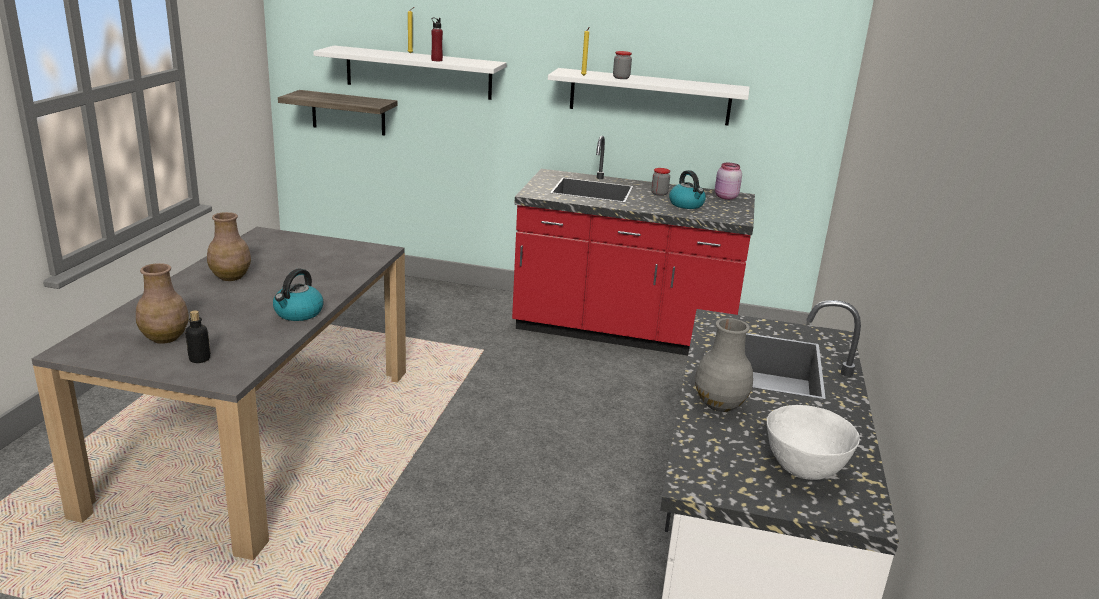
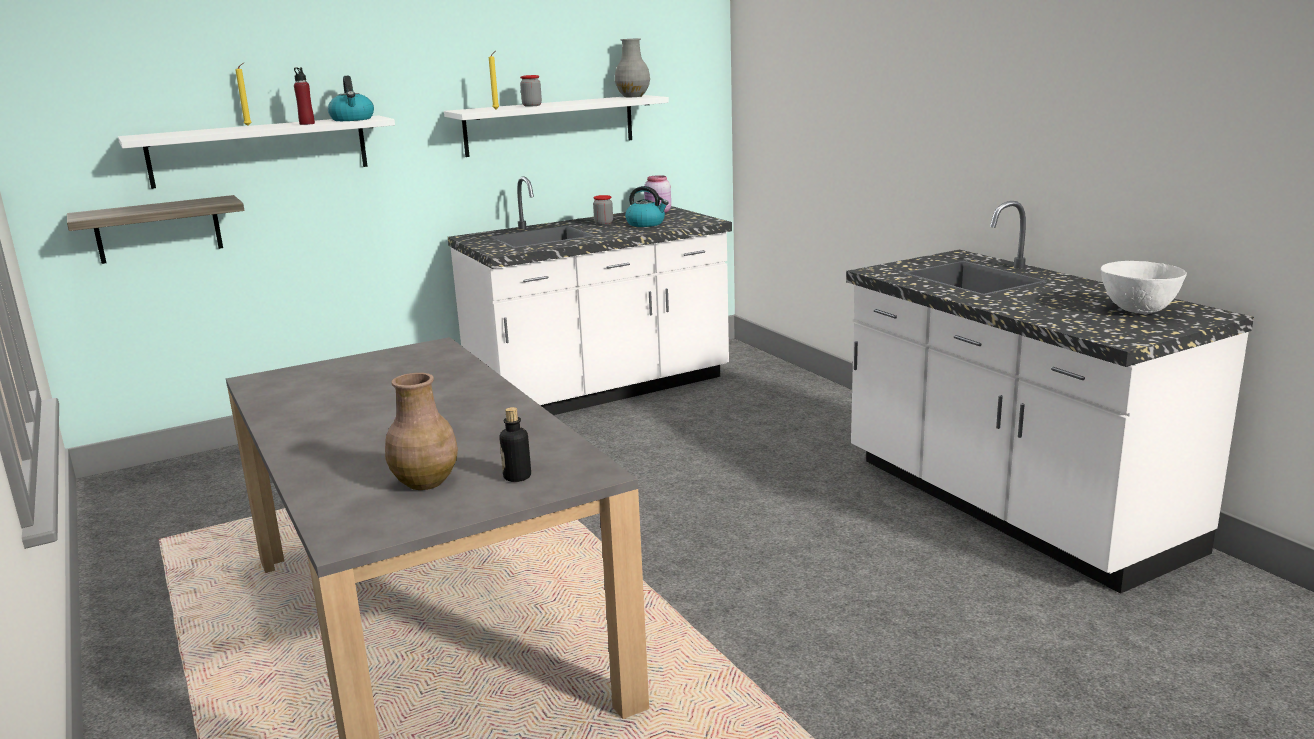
camera: 40 degrees left, 5 degrees down
(231, 277) = (337, 418): brown vase -> none
(298, 313) = (504, 411): kettle -> kettle (352, 119)
(624, 331) = (600, 390): red counter -> white counter
(720, 404) = (1014, 304): grey vase -> grey vase (633, 96)

